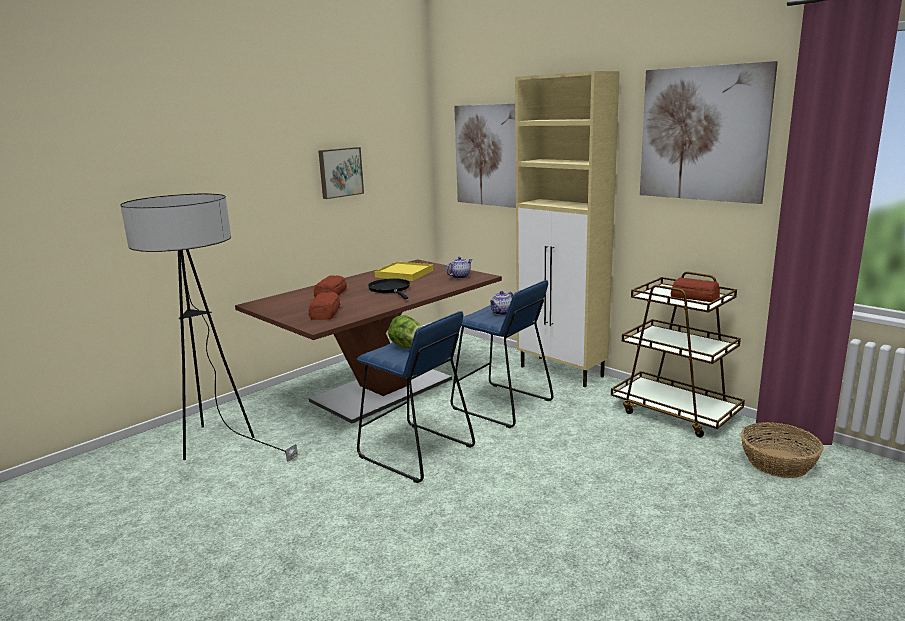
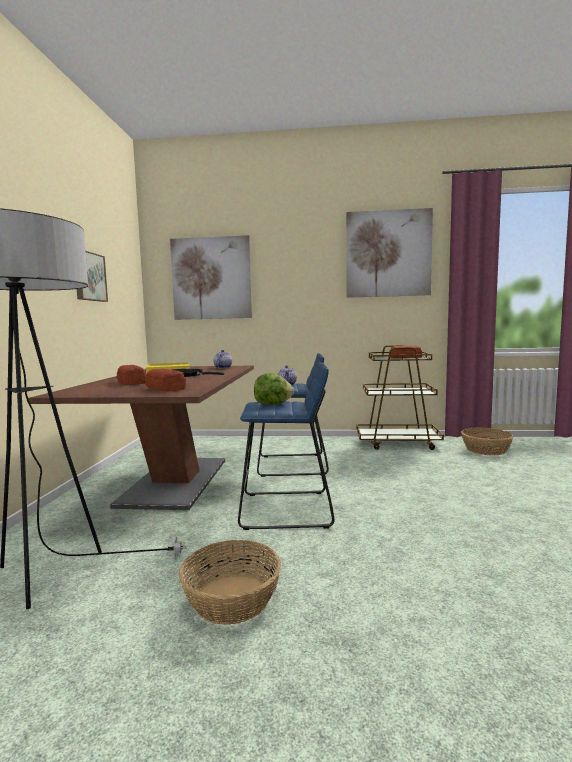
camera: 40 degrees left, 10 degrees down
(278, 504) = (231, 598): none -> basket
(562, 372) = (296, 440): beige cabinet -> none

